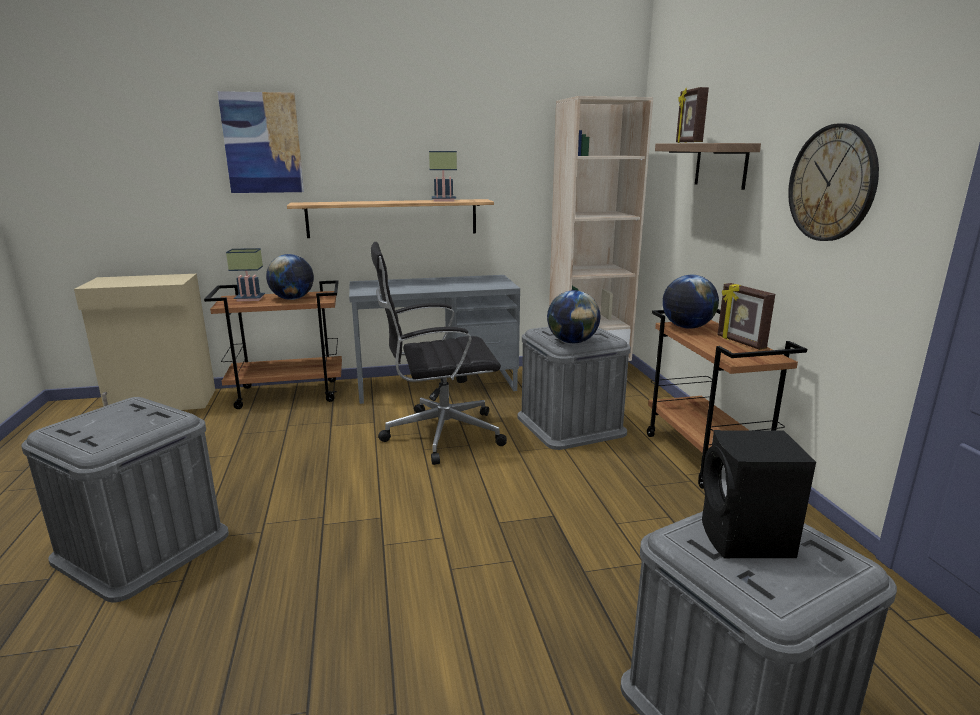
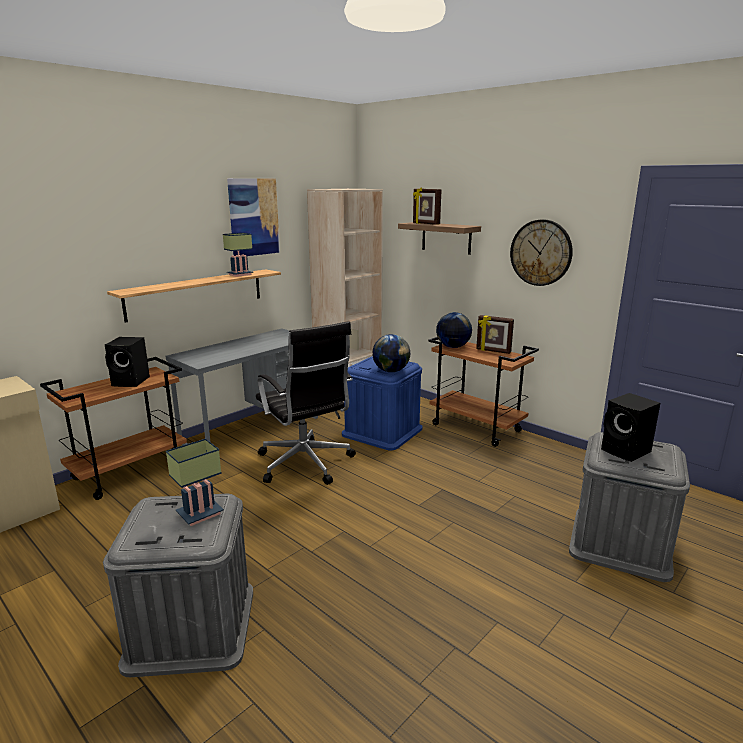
camera: 35 degrees left, 0 degrees up
(248, 299) = (86, 390): table lamp -> table lamp (199, 515)
(262, 143) = (77, 237): picture -> picture (254, 217)
(292, 299) = (132, 381): globe -> black speaker
(439, 434) = (305, 464): black office chair -> black office chair turned 75 degrees counterclockwise
(570, 425) = (382, 431): grey storage box -> blue storage box

